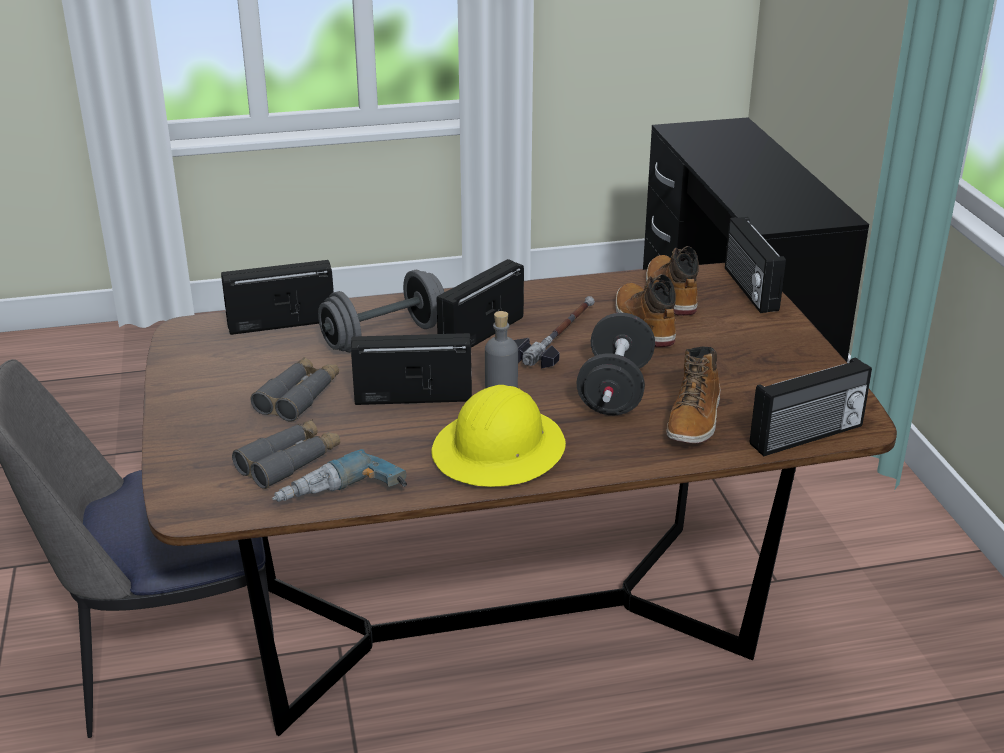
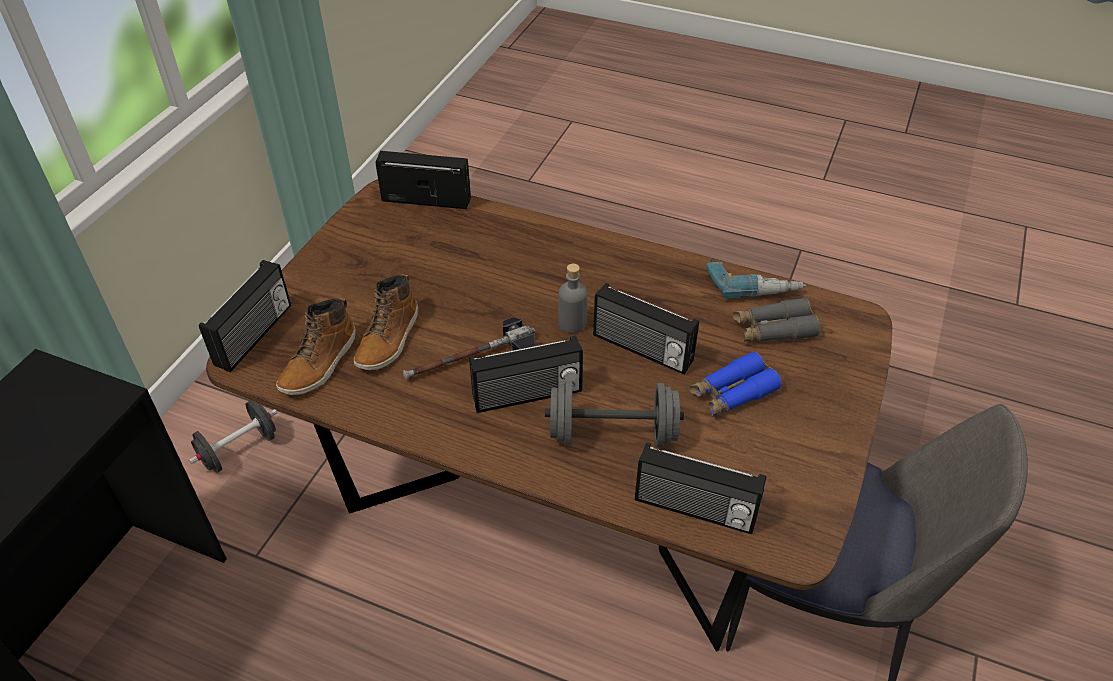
camera: 145 degrees left, 15 degrees up
(298, 397) = (732, 393): grey binoculars -> blue binoculars
(499, 451) = (622, 273): yellow hard hat -> none
(615, 391) = (494, 285): black dumbbell -> black dumbbell (239, 450)
(694, 419) = (473, 239): boot -> none

